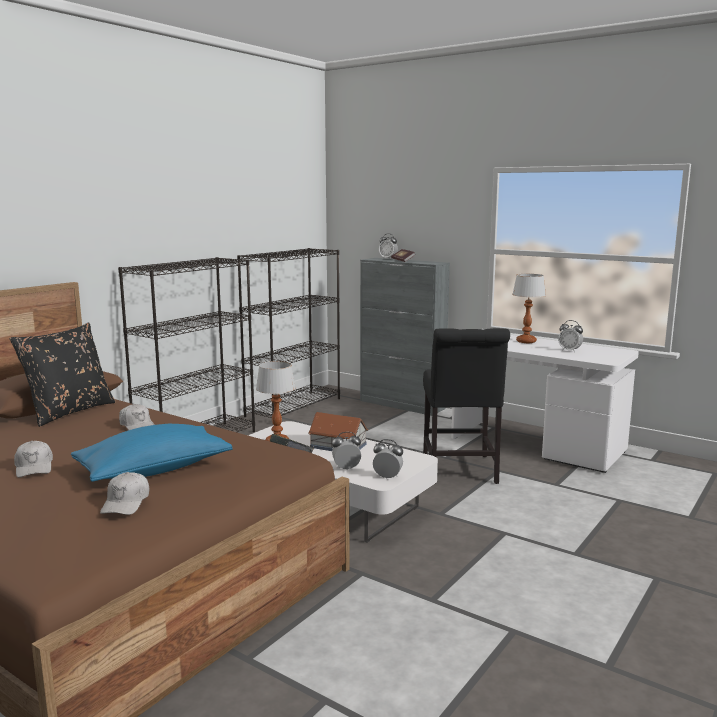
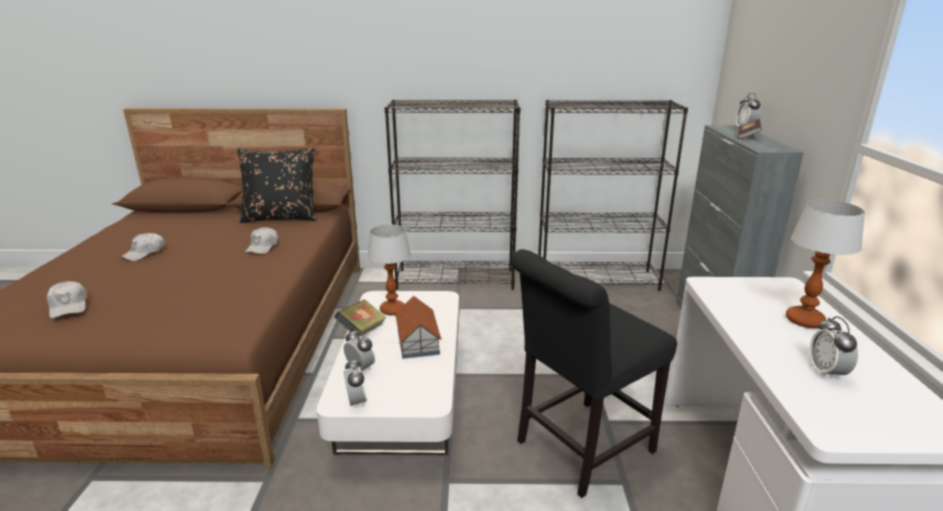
camera: 55 degrees right, 10 degrees up
(126, 503) = (69, 306): white cap -> white cap turned 90 degrees counterclockwise
(154, 470) = (160, 289): blue pillow -> none

